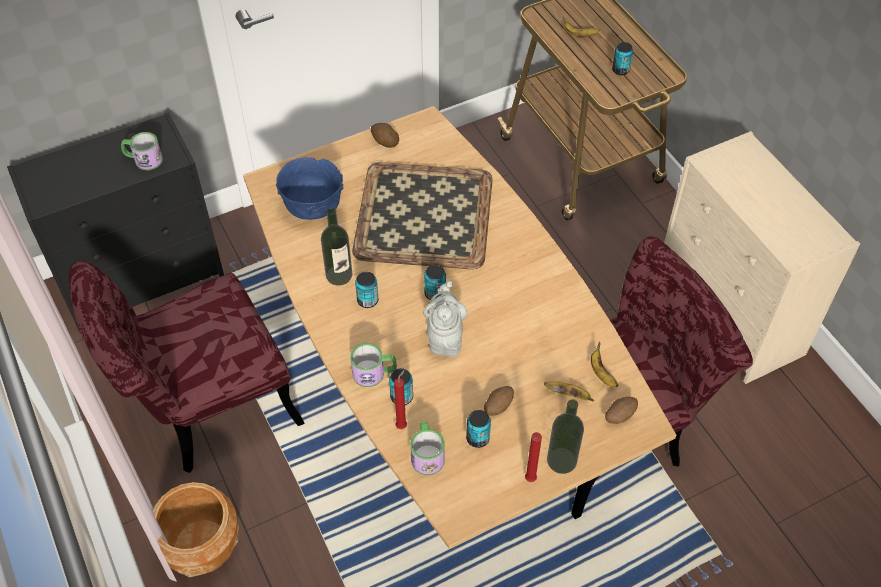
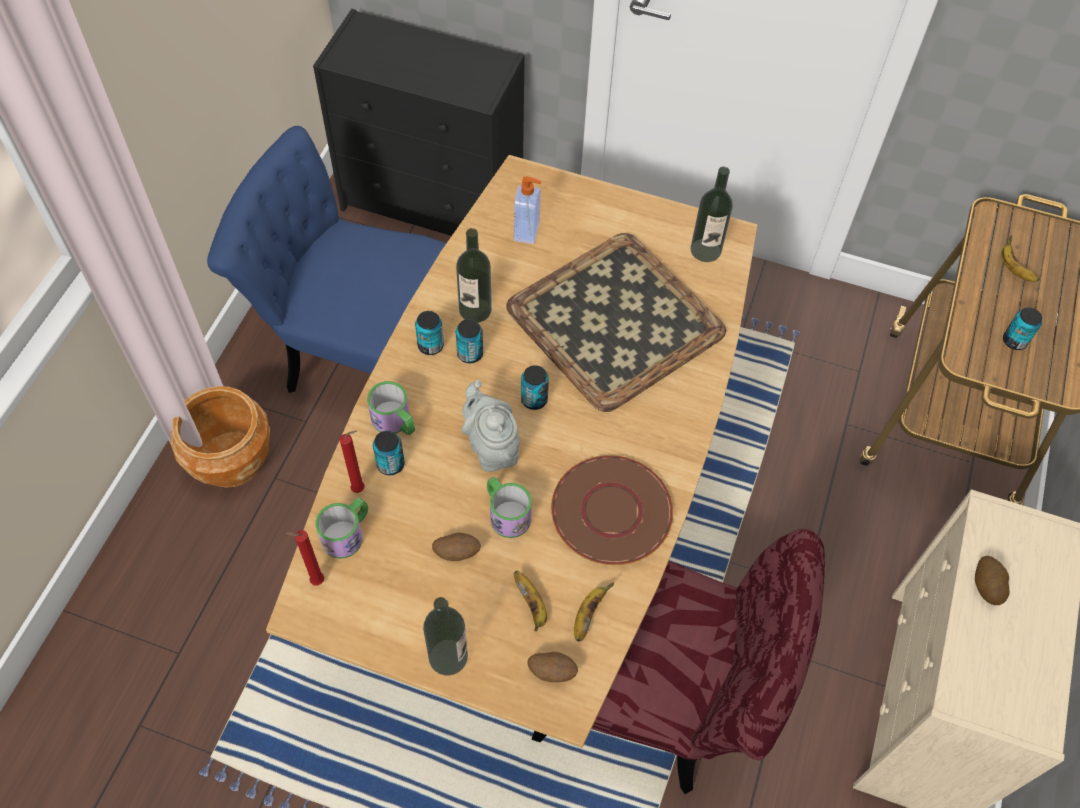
camera: 45 degrees right, 5 degrees up
(143, 159) = (455, 81): mug -> mug (506, 513)
(205, 409) = (356, 352): red chair -> blue chair
(313, 208) = (528, 232): blue bowl -> soap dispenser
(384, 142) = (666, 222): potato -> potato (986, 585)
(424, 140) = (705, 250): none -> bottle
(445, 338) = (491, 447): grey teapot -> grey teapot turned 75 degrees counterclockwise
(477, 438) = (404, 563): can -> can (430, 345)
(529, 480) = (398, 645): red candle -> red candle (315, 581)
(547, 313) = (610, 511): none -> brown plate

